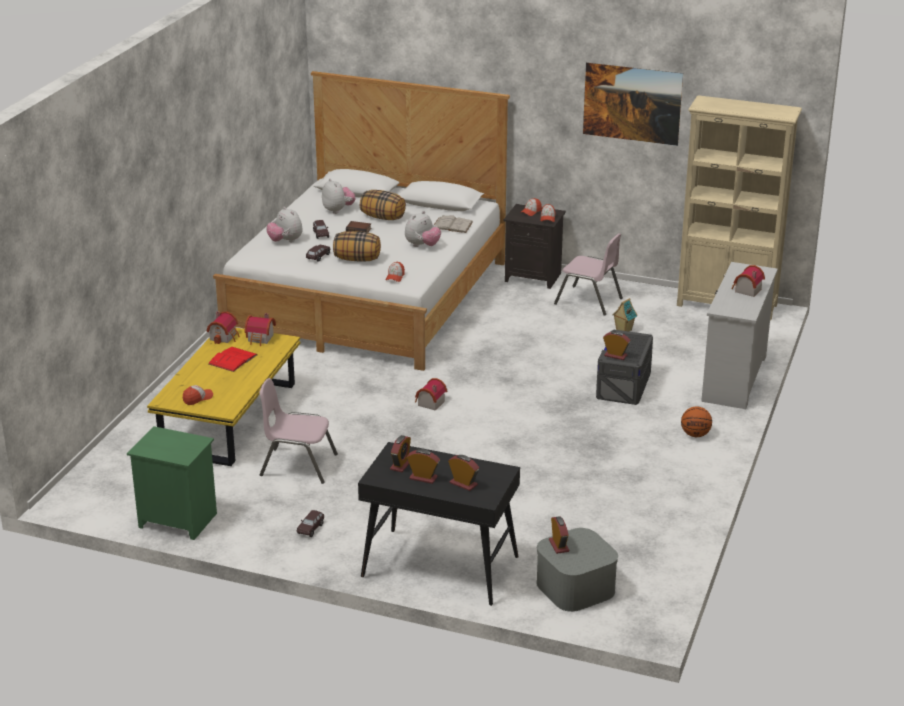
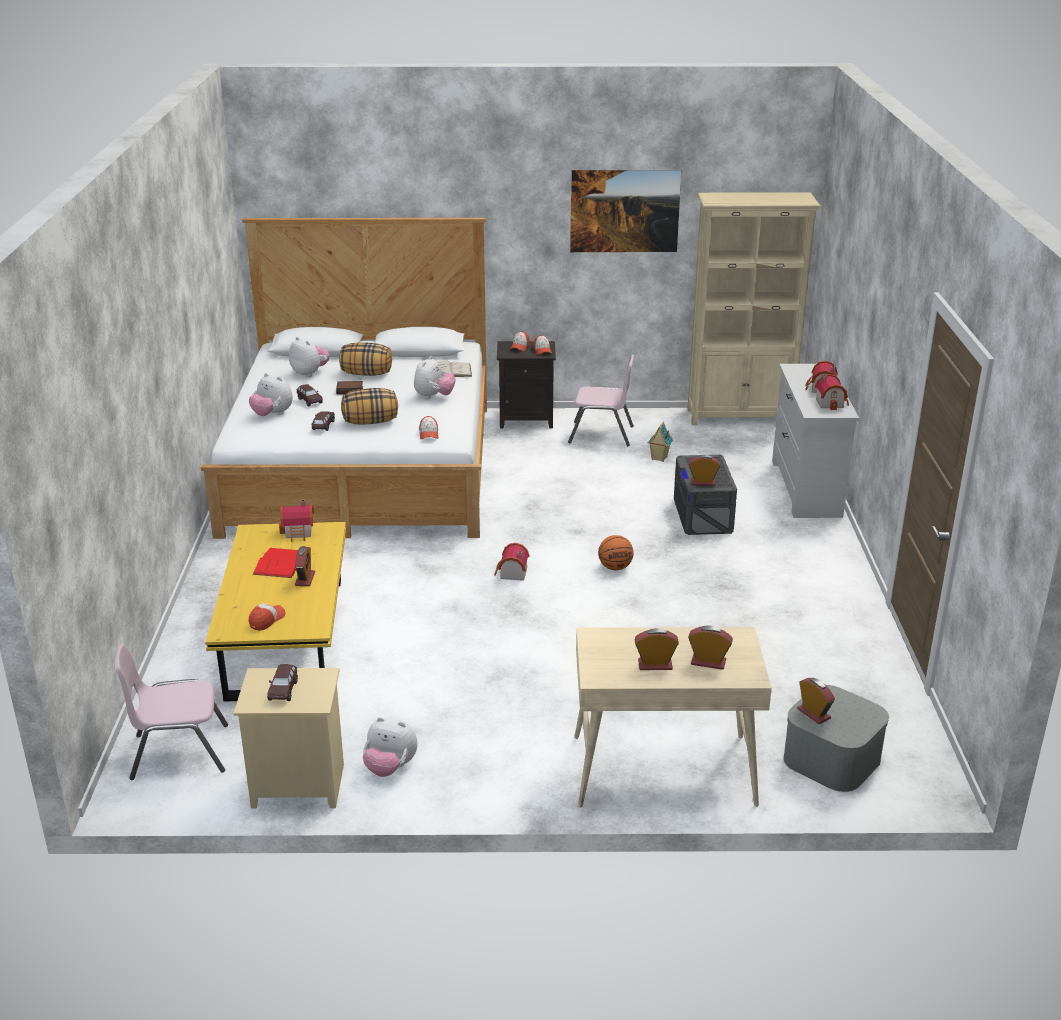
camera: 20 degrees left, 0 degrees up
(176, 521) = (296, 787): green nightstand -> beige nightstand
(225, 337) = (253, 537): toy house -> toy house (831, 403)
(247, 522) = (390, 768): none -> plush toy
(298, 465) = (407, 679): pink chair -> pink chair (179, 752)
(311, 528) = (475, 757): brown toy car -> brown toy car (283, 690)
(401, 465) = (615, 654): alarm clock -> alarm clock (305, 579)
(439, 567) = (662, 771): black desk -> beige desk
(695, 435) = (816, 554): basketball -> basketball (615, 567)

